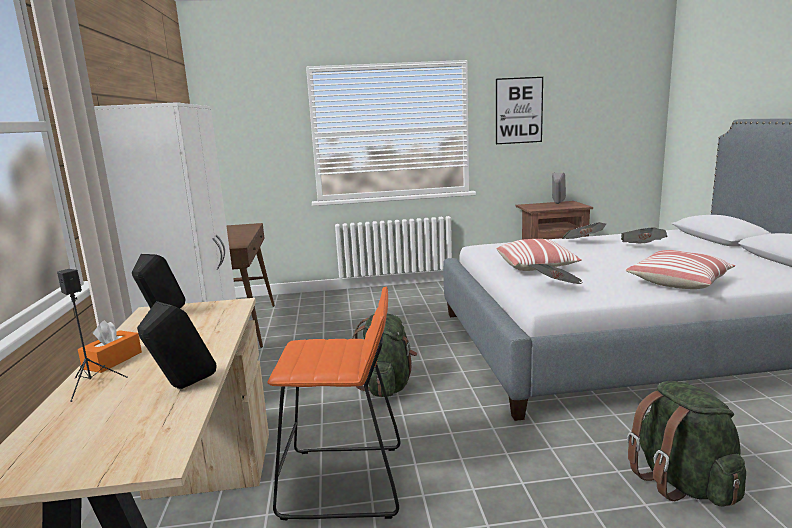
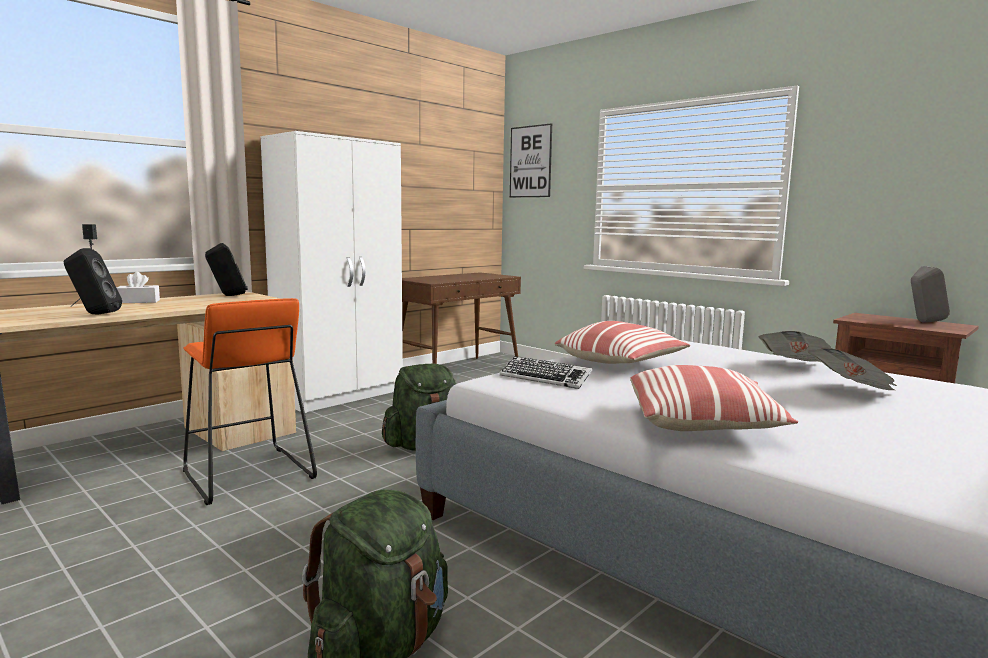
camera: 50 degrees right, 5 degrees down
(112, 360) = (138, 301): orange tissue box -> white tissue box
(519, 110) = (879, 160): picture -> picture (530, 161)
(557, 288) = (545, 378): newspaper -> keyboard

